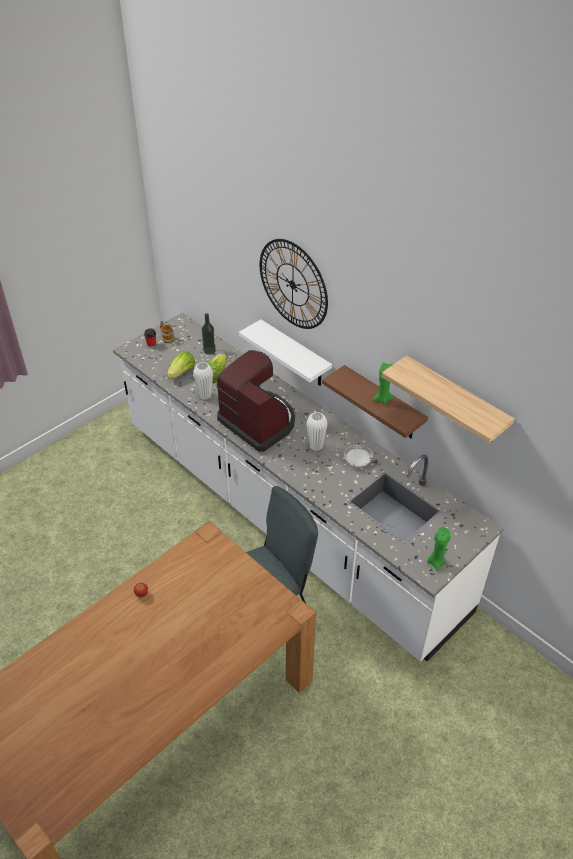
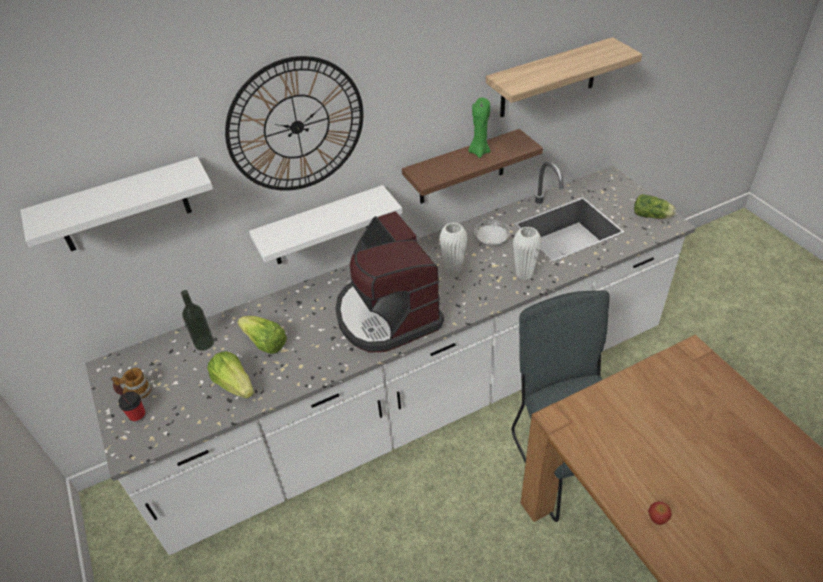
camera: 70 degrees left, 0 degrees up
(205, 396) = (303, 364): white vase -> white vase (524, 274)
(215, 253) = (122, 206): none -> white shelf
(258, 422) = (386, 314): coffee machine -> coffee machine turned 90 degrees counterclockwise
(436, 562) = (652, 216): green candle -> lettuce

